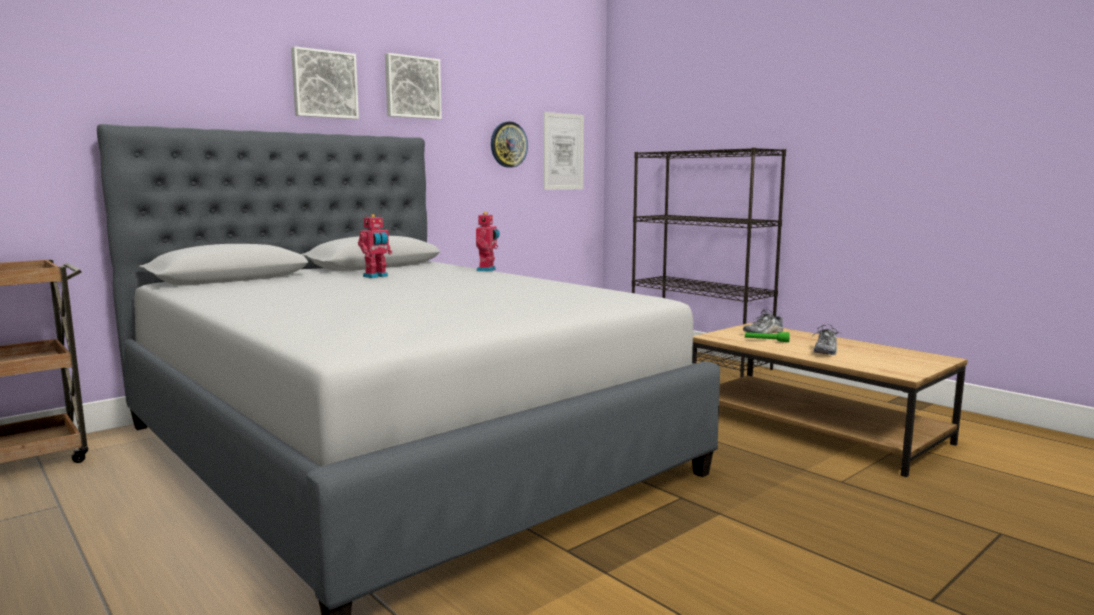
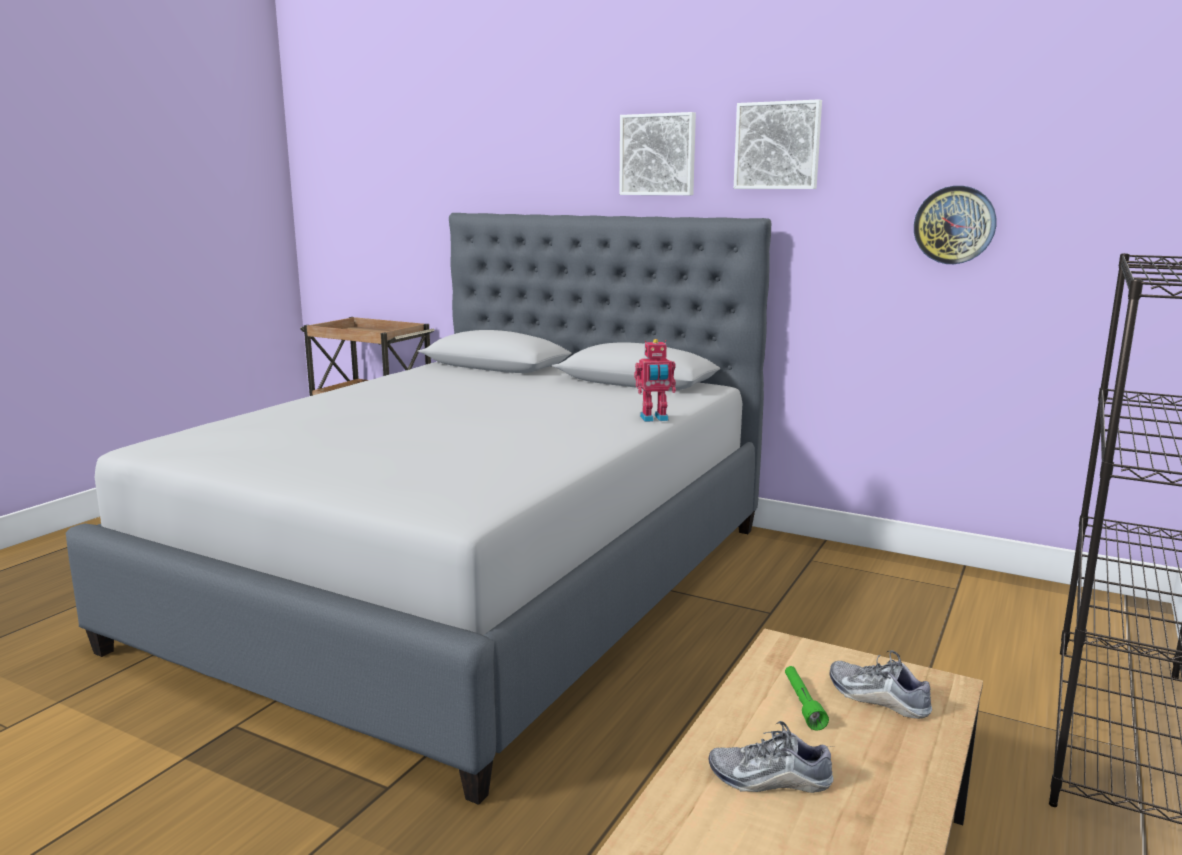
camera: 70 degrees right, 5 degrees up
(376, 276) = (549, 394): toy robot -> none
(563, 151) = (1098, 237): picture -> none

